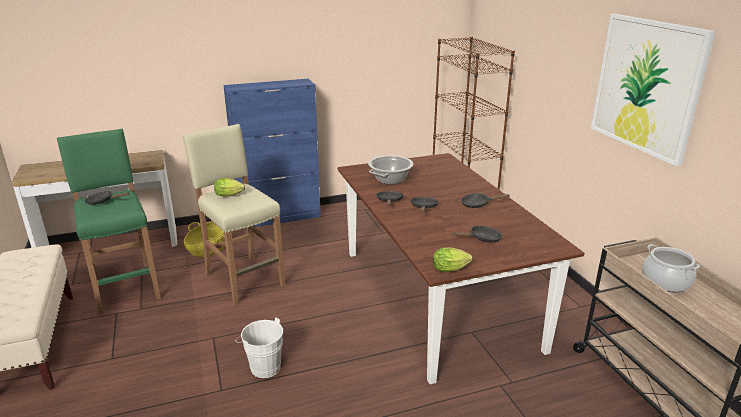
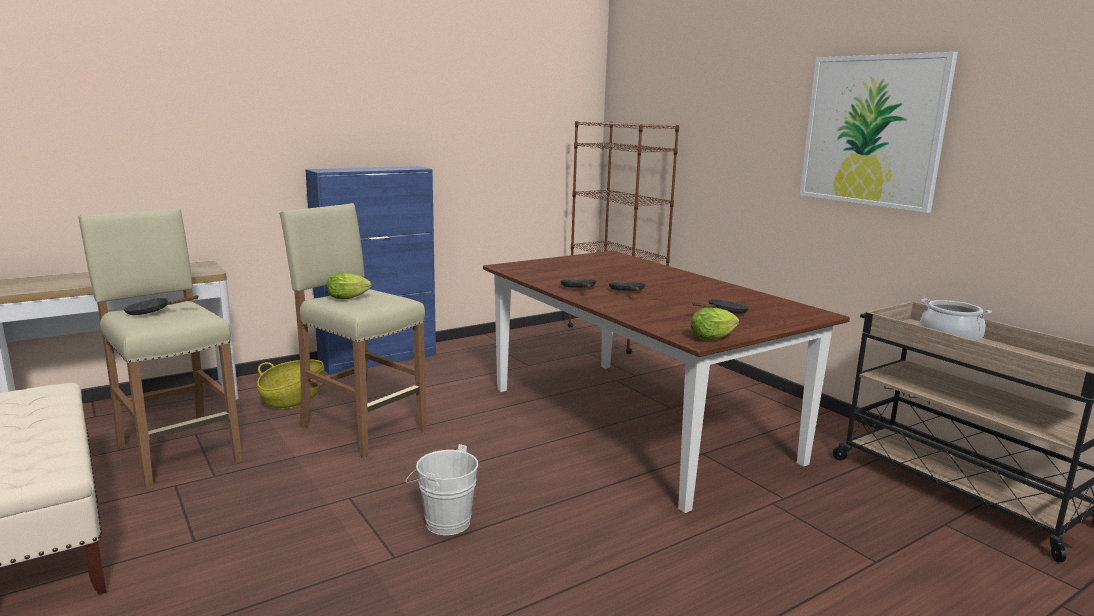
camera: 15 degrees left, 10 degrees down
(126, 287) = (177, 453): green stool -> beige stool
(390, 180) = (562, 272): cooking pot -> none
(478, 204) = (690, 287): black frying pan -> none

